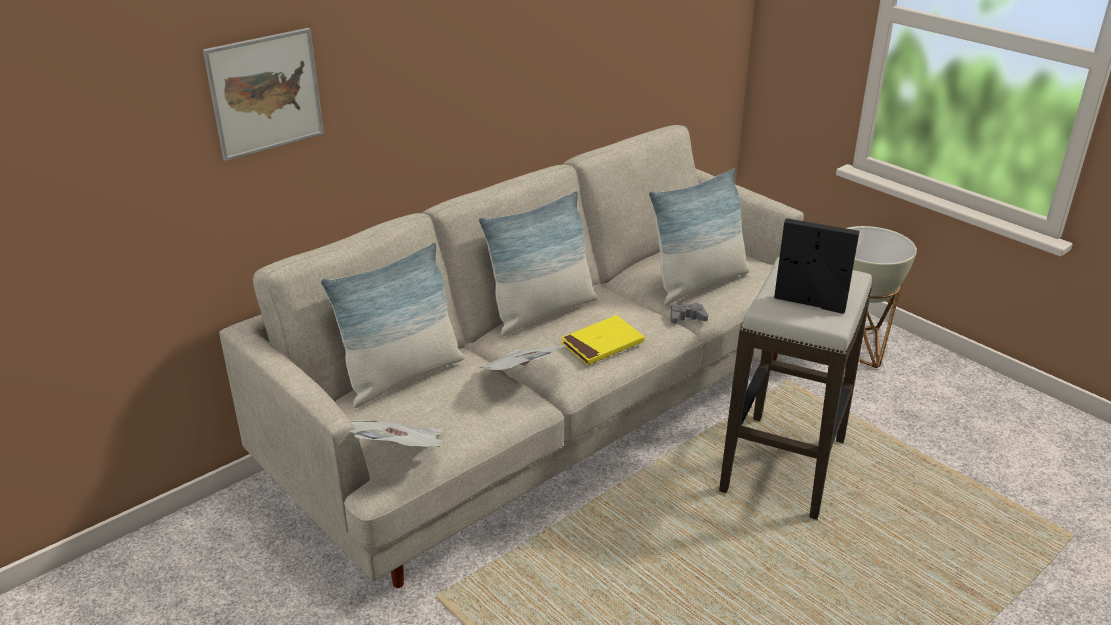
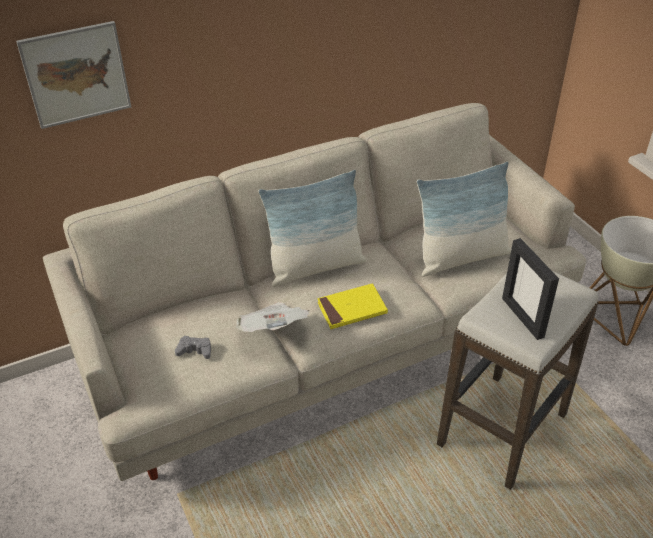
camera: 15 degrees right, 10 degrees up
(399, 454) = (148, 390): newspaper -> none
(402, 376) = (180, 313): pillow -> none
(687, 318) = (436, 292): grey game controller -> grey game controller (195, 350)
(809, 303) = (524, 317): picture frame -> picture frame turned 150 degrees counterclockwise

